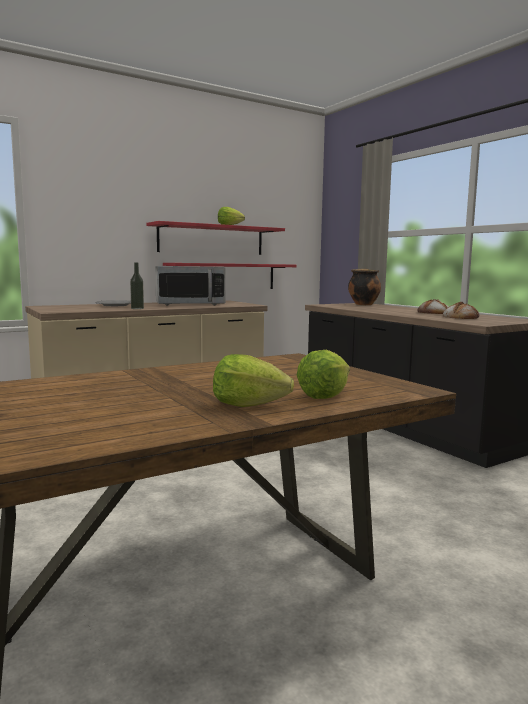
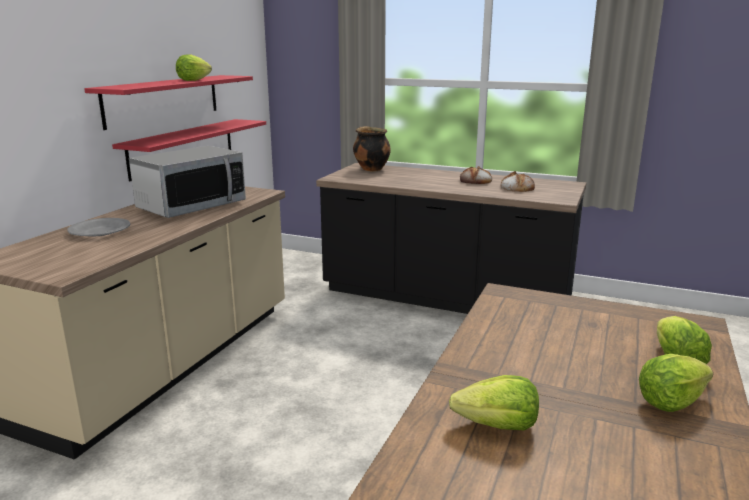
camera: 35 degrees left, 10 degrees up
(103, 386) = (498, 426): none -> lettuce
(137, 308) = (160, 235): bottle -> none

